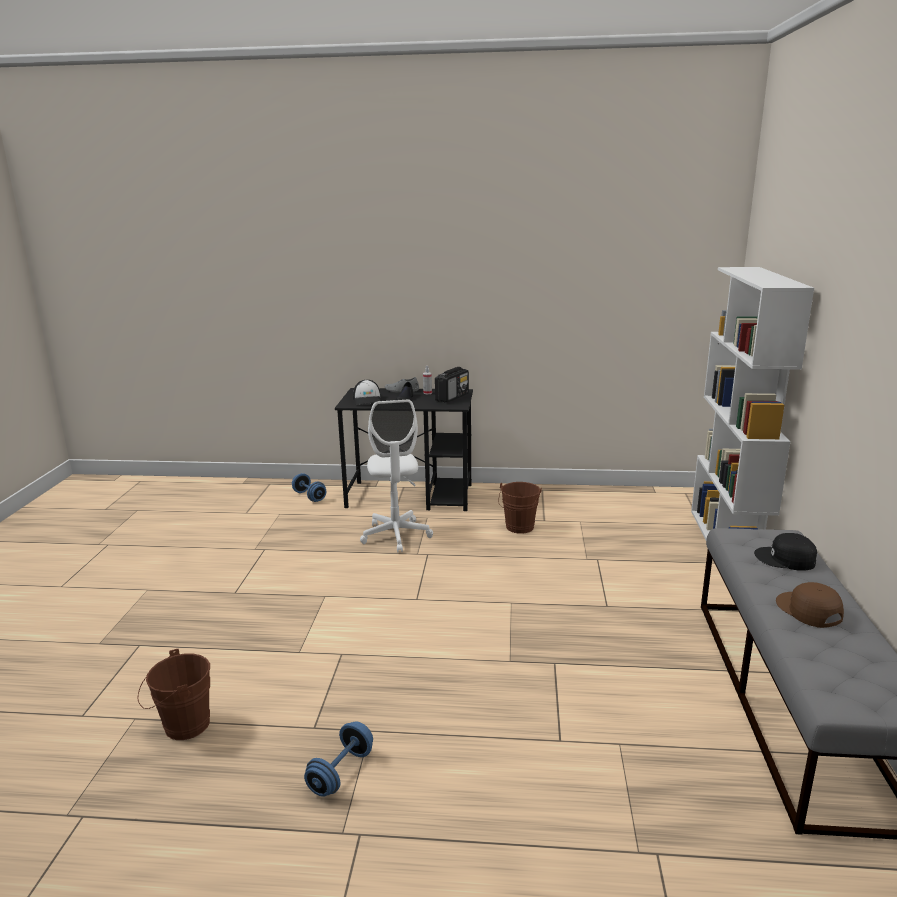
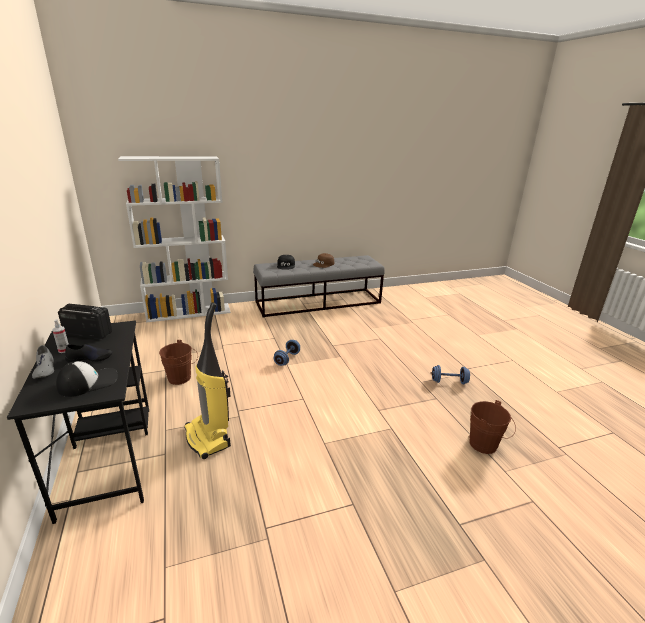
camera: 115 degrees left, 5 degrees up
(309, 496) = (101, 560): blue dumbbell -> blue dumbbell (287, 359)
(396, 535) = (208, 437): white office chair -> vacuum cleaner

